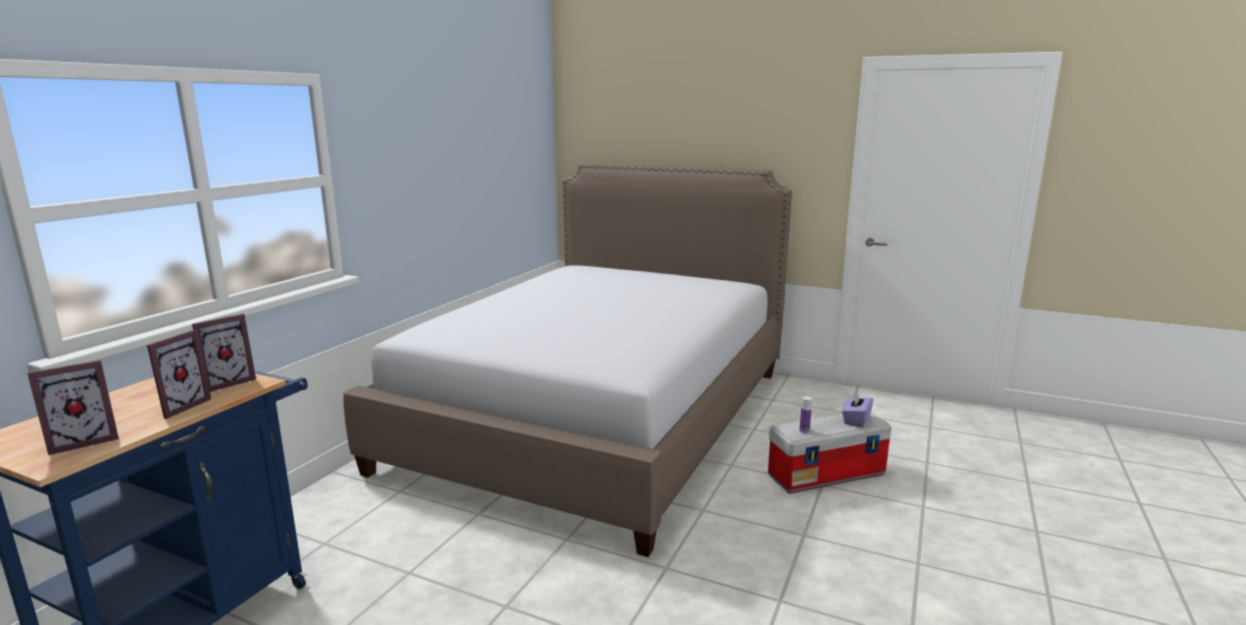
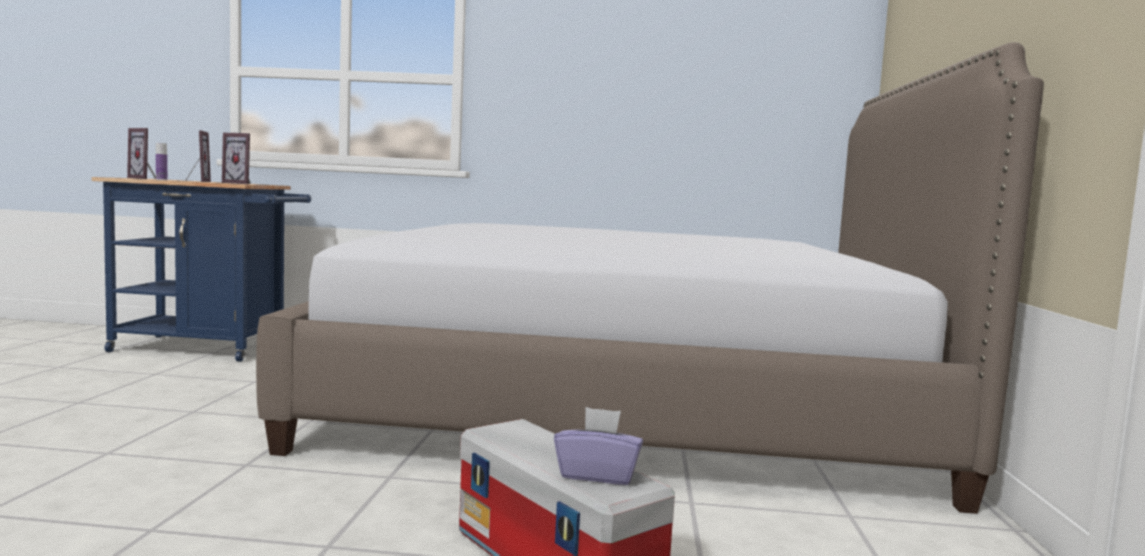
camera: 70 degrees right, 10 degrees down
(178, 406) = (196, 181): picture frame -> picture frame turned 105 degrees counterclockwise
(804, 431) = (511, 436): bottle -> bottle (161, 179)

